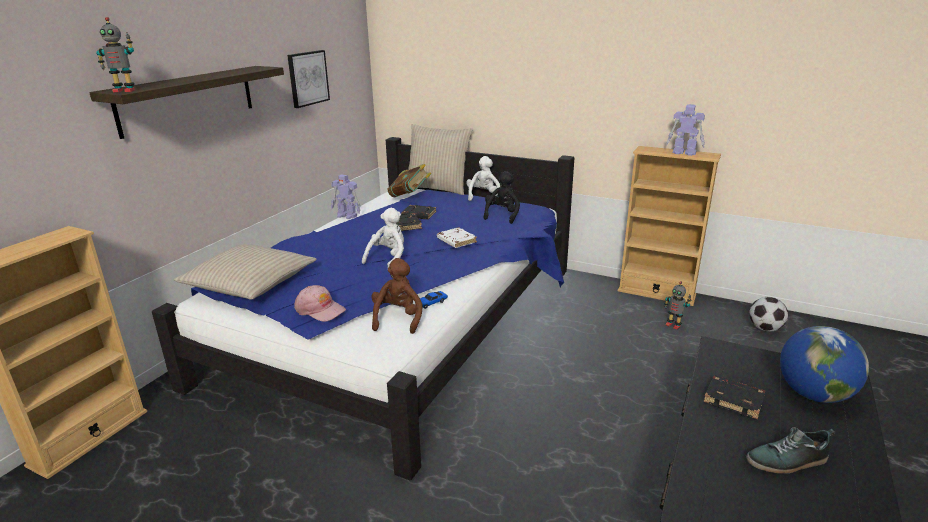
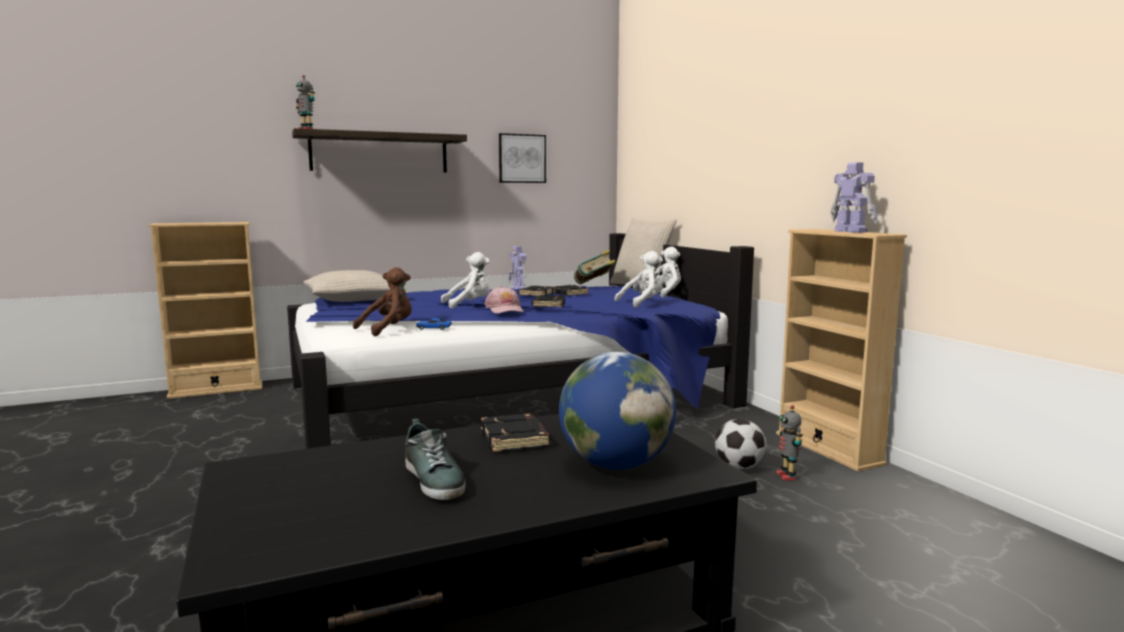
camera: 40 degrees right, 15 degrees down
(320, 309) = (348, 312): pink cap -> pink cap (505, 309)
(456, 241) = (548, 305): white book -> black book
(502, 215) = (643, 303): black plush toy -> white plush toy
(764, 328) = (931, 521): football -> football (739, 467)
(787, 461) = (435, 479): shoe -> shoe turned 150 degrees counterclockwise

